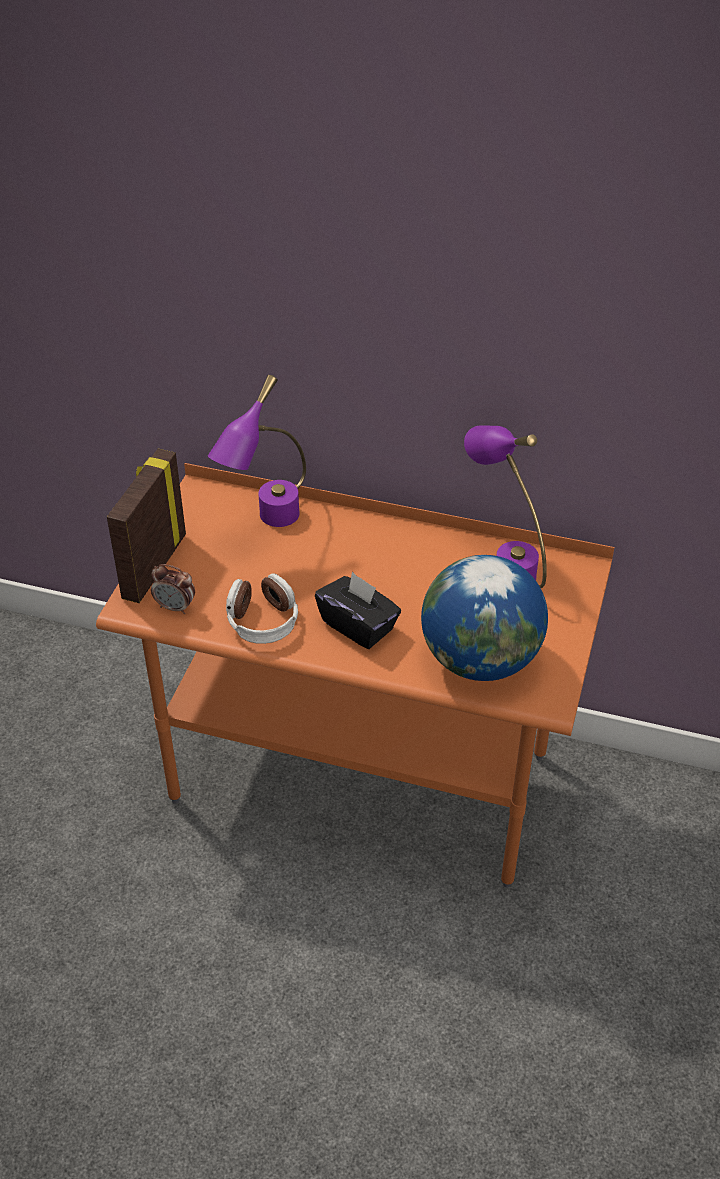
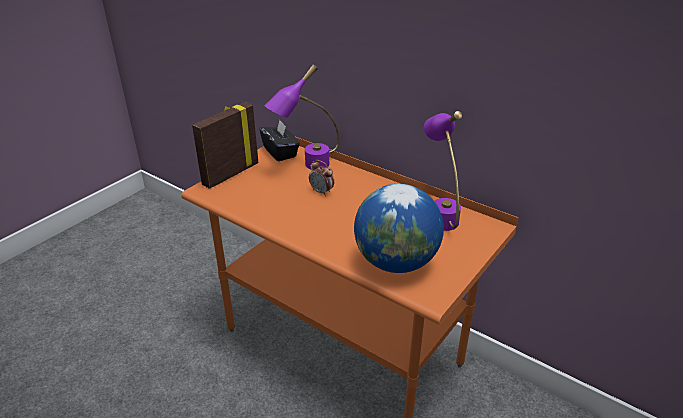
camera: 20 degrees right, 10 degrees down
(175, 607) = (228, 195): alarm clock -> alarm clock (321, 192)
(262, 620) = (273, 212): headphones -> none
(358, 626) = (328, 226): black tissue box -> black tissue box (280, 152)

